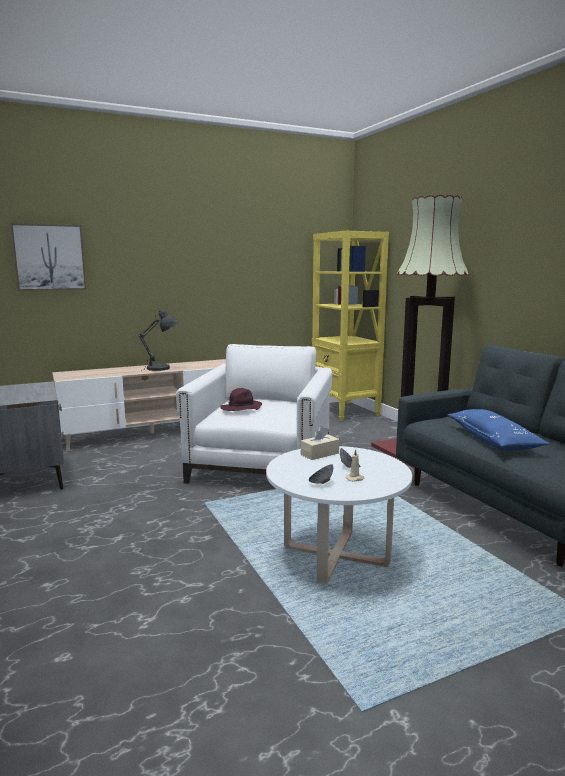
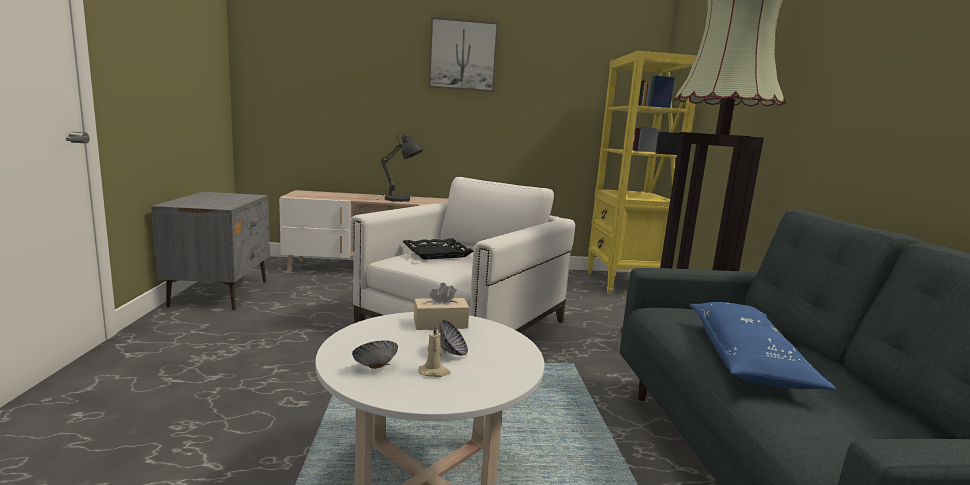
camera: 20 degrees right, 0 degrees up
(49, 257) = (303, 69): picture -> picture (462, 55)
(241, 409) = (437, 253): purple hat -> black tray

